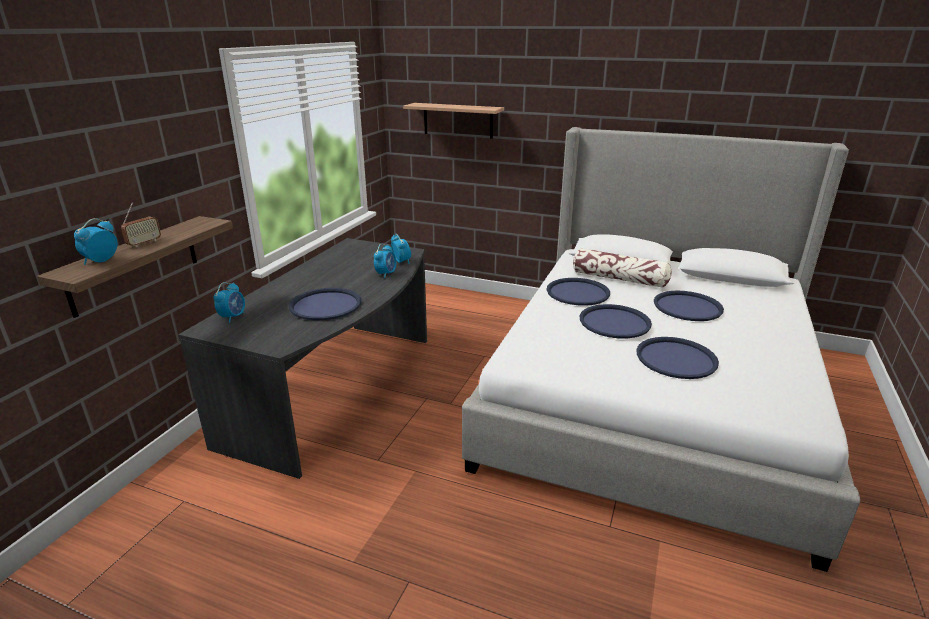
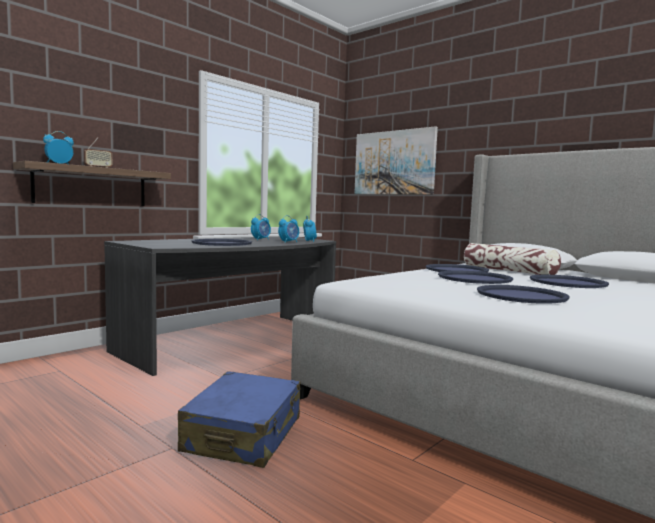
camera: 20 degrees right, 20 degrees down
(233, 317) = (150, 241): alarm clock -> alarm clock (261, 239)
(458, 120) = (394, 163): shelf -> picture
(458, 541) = (244, 435): none -> blue suitcase

